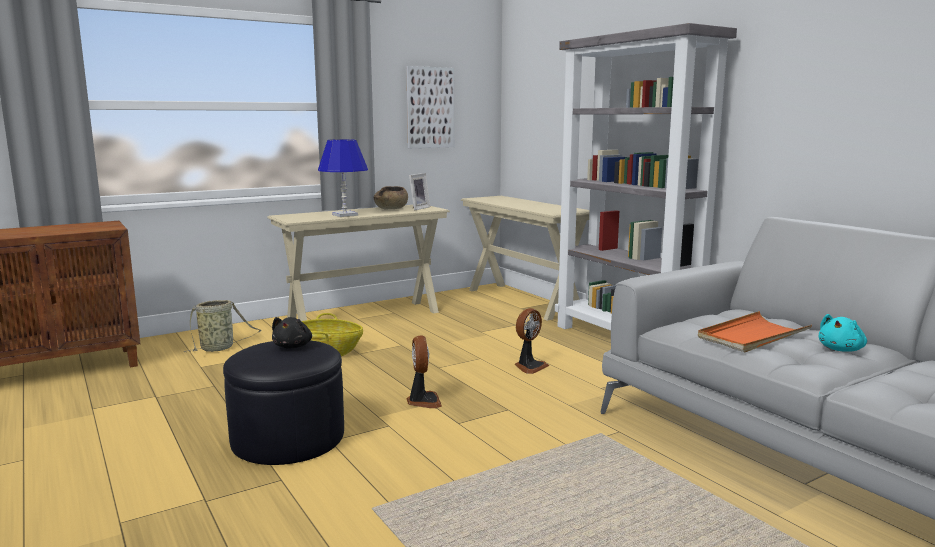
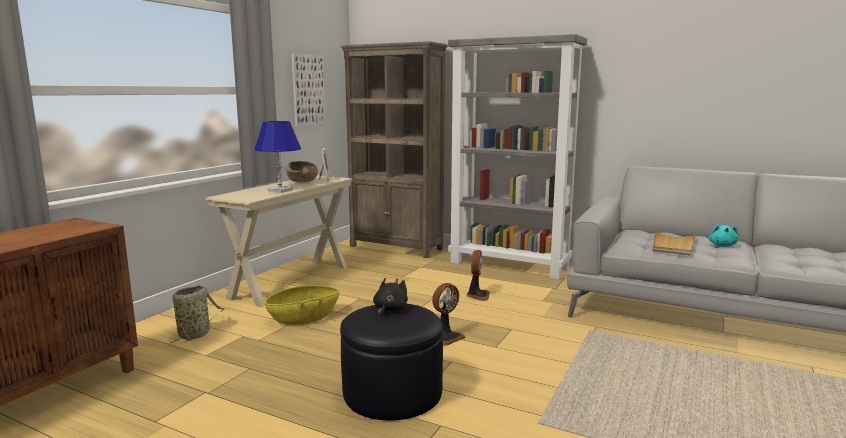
camera: 30 degrees left, 0 degrees up
(293, 346) = (389, 310): black plush toy -> black plush toy turned 135 degrees counterclockwise
(423, 401) = (446, 337): fan -> fan turned 90 degrees clockwise
(522, 301) = (396, 248): beige console table -> brown bookcase
(752, 336) = (673, 245): orange tray -> beige tray

